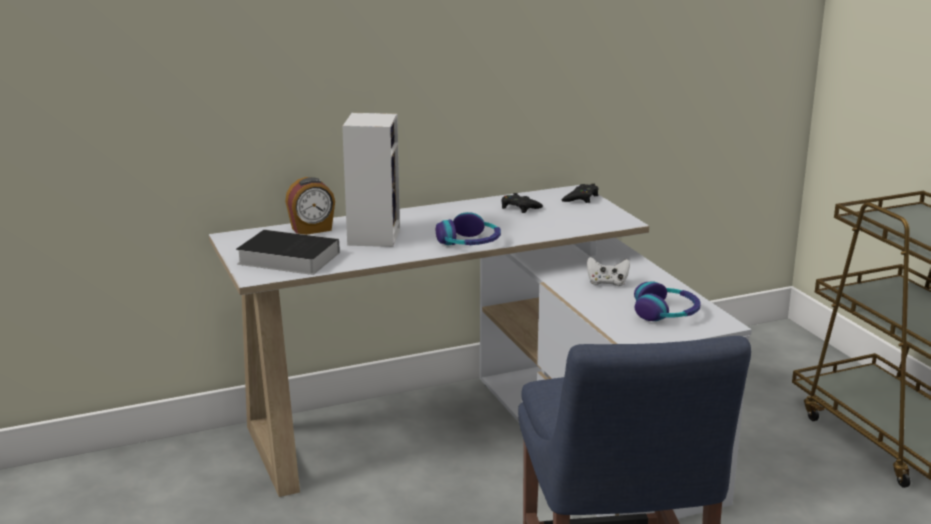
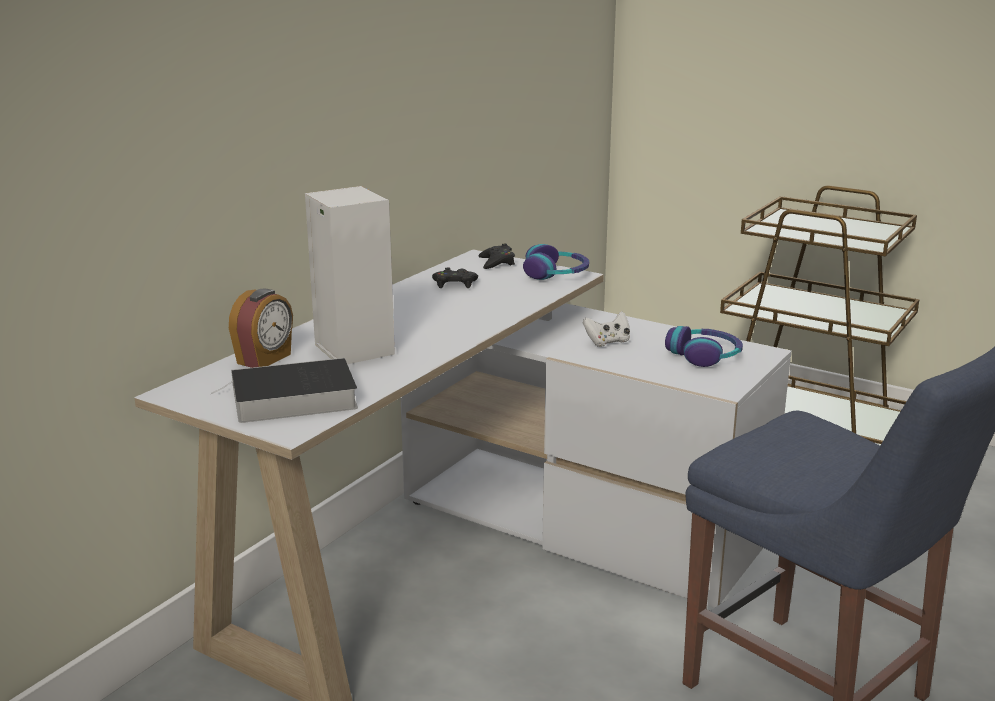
camera: 35 degrees left, 0 degrees up
(469, 243) = (468, 330): headphones -> headphones (556, 274)

